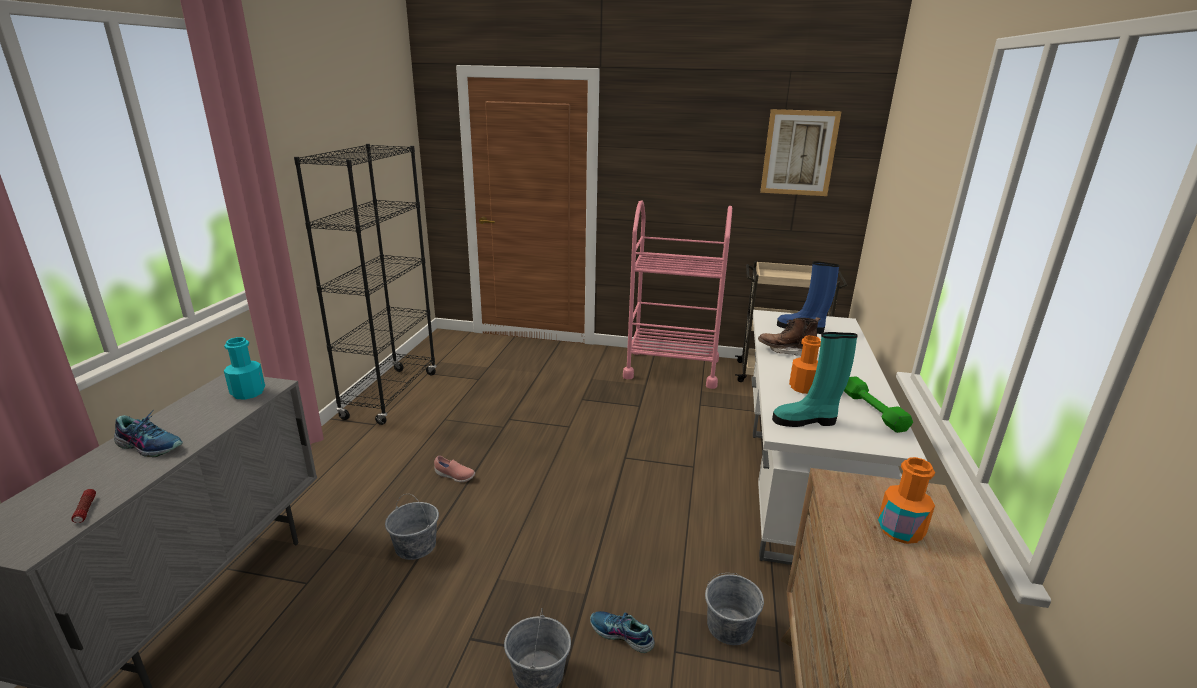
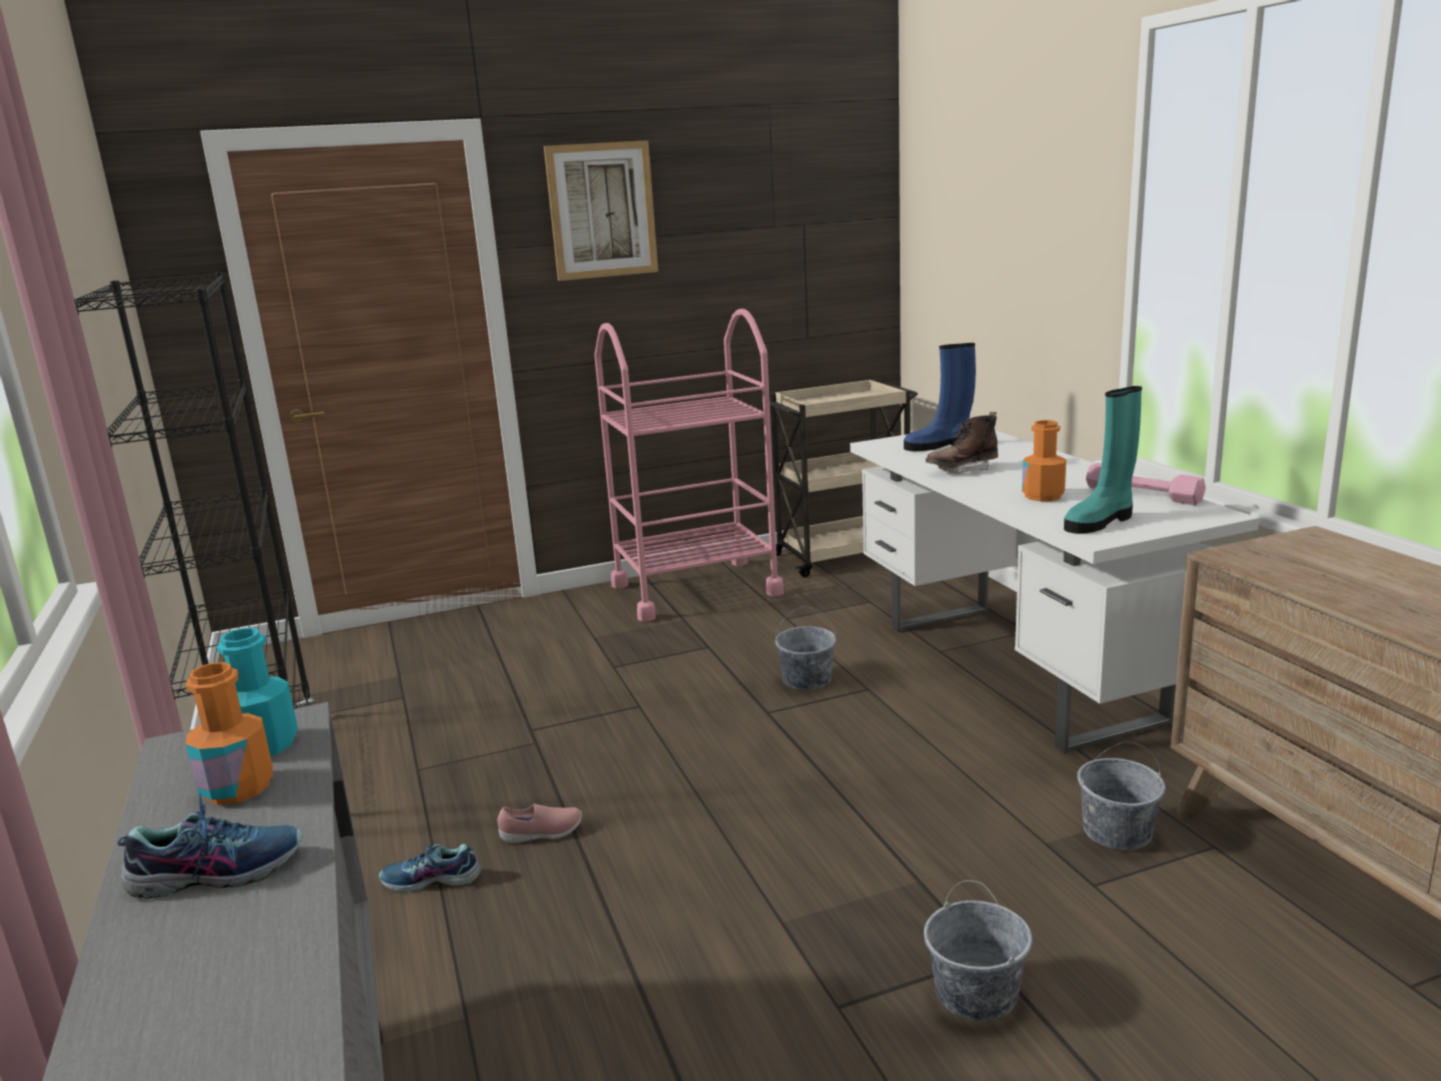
camera: 30 degrees left, 5 degrees down
(85, 510) = (284, 989): flashlight -> none
(415, 546) = (601, 945): grey bucket -> grey bucket (806, 679)
(621, 635) = (1017, 901): shoe -> shoe (431, 880)
(799, 153) = (800, 221): picture -> picture (602, 210)
(873, 411) = (1143, 494): green dumbbell -> pink dumbbell
(900, 530) = (1347, 569): orange bottle -> orange bottle (238, 788)

